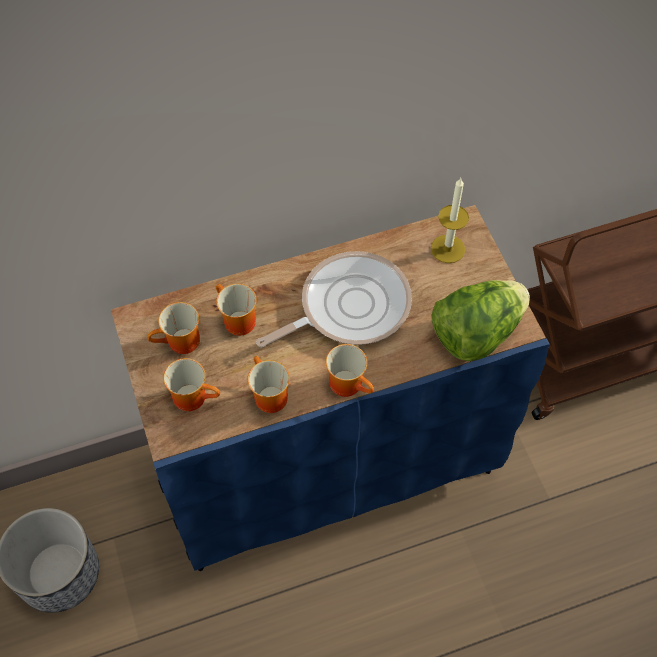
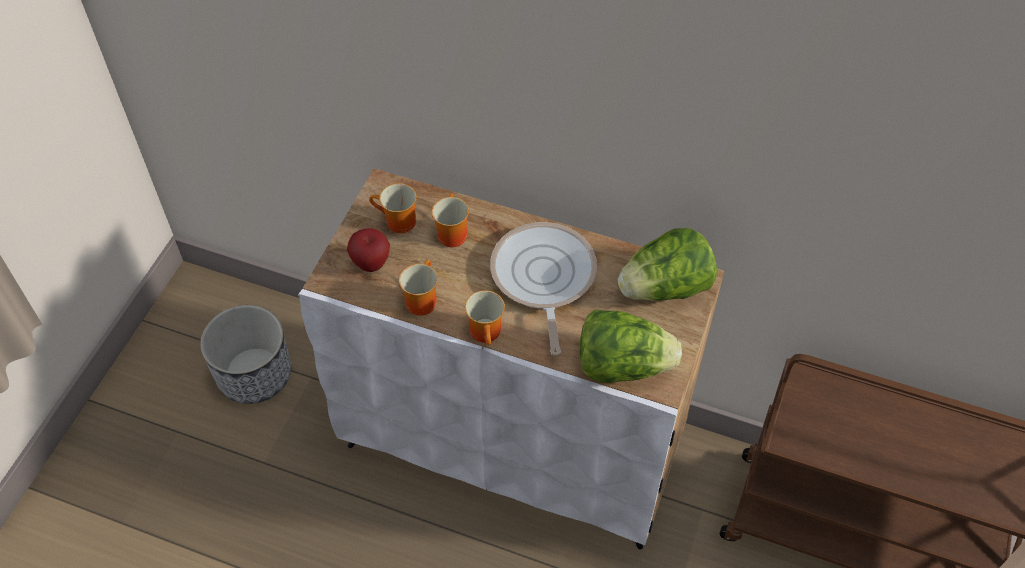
camera: 40 degrees right, 5 degrees down
(194, 395) = (371, 264): mug -> apple
(329, 463) = (515, 443): blue cabinet -> white cabinet
(348, 306) = (542, 278): frying pan -> frying pan turned 105 degrees counterclockwise
(447, 249) = (665, 288): candle -> lettuce

